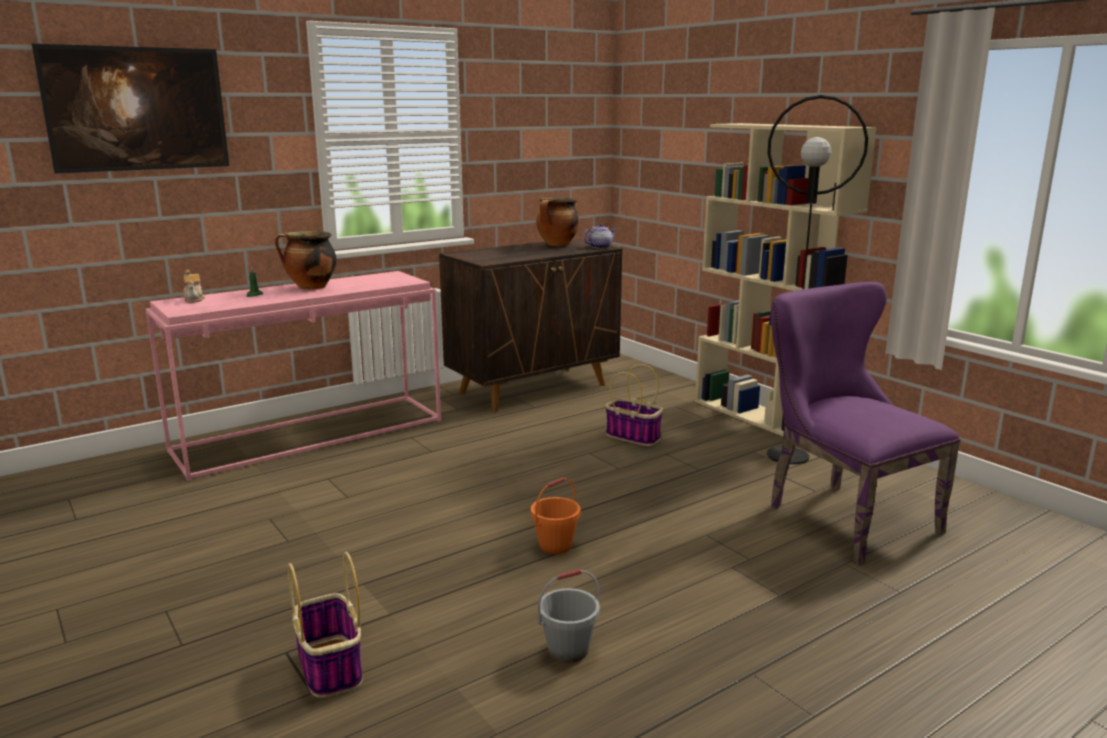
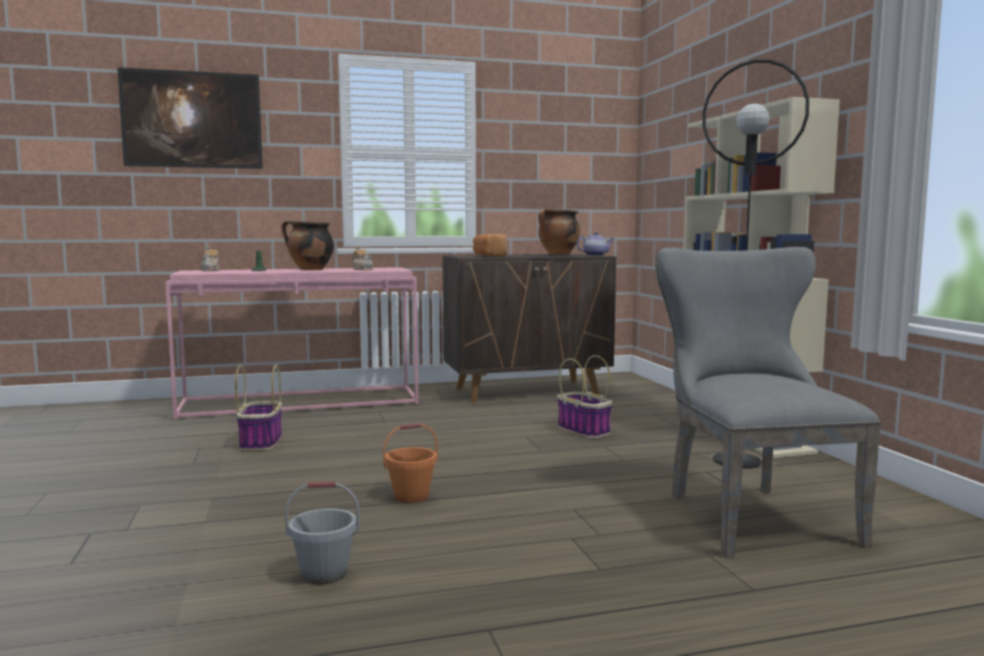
camera: 20 degrees right, 10 degrees down
(329, 666) = (109, 548): basket -> basket (261, 442)
(371, 283) = (362, 269): none -> teapot
(499, 256) = (488, 256): none -> bread
(841, 515) = (749, 514): purple chair -> grey chair

